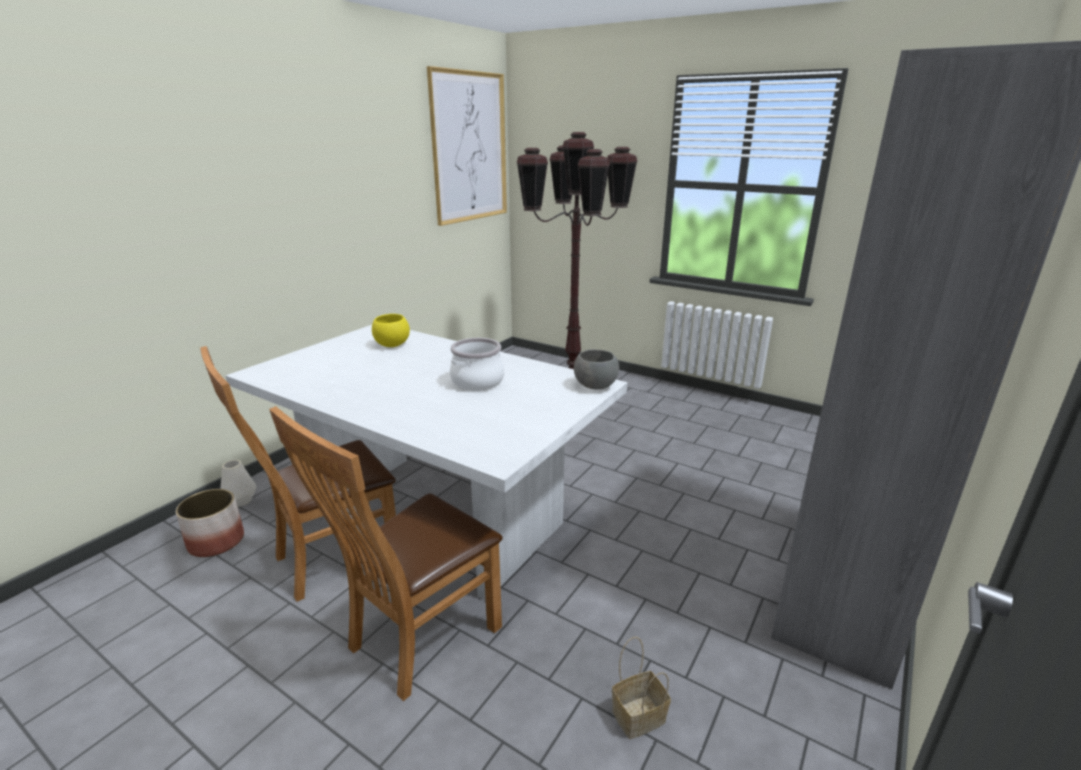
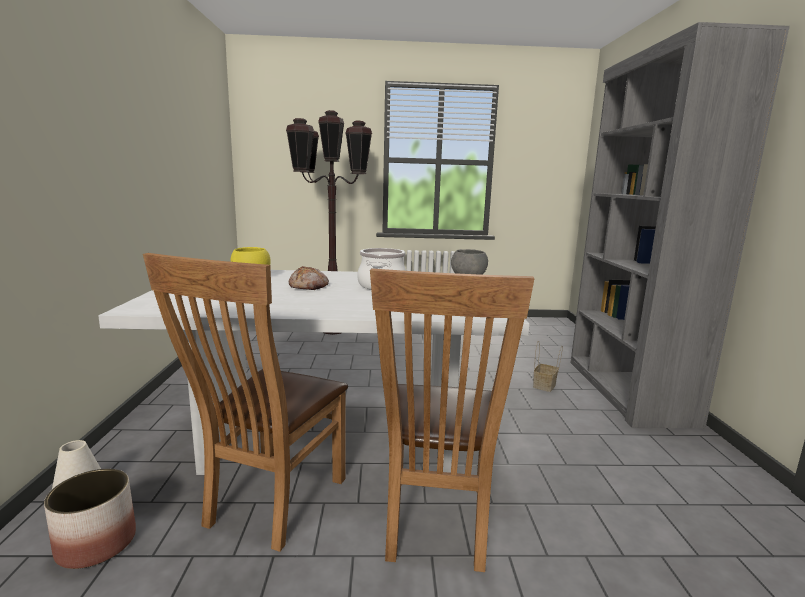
camera: 35 degrees left, 10 degrees down
(413, 369) = (309, 286): none -> bread
(469, 148) = (212, 123): picture -> none
(637, 718) = (633, 498): basket -> basket (544, 386)

